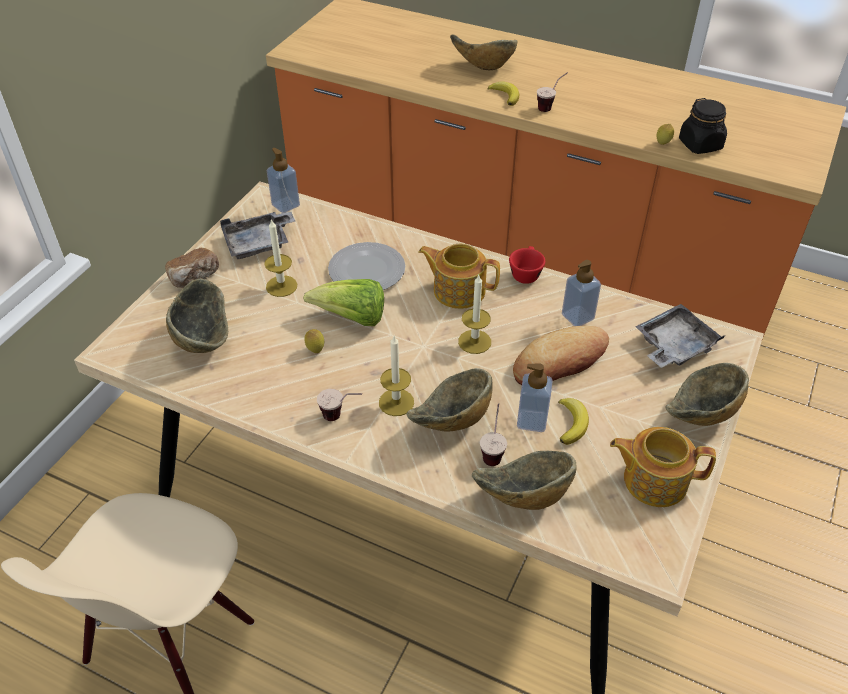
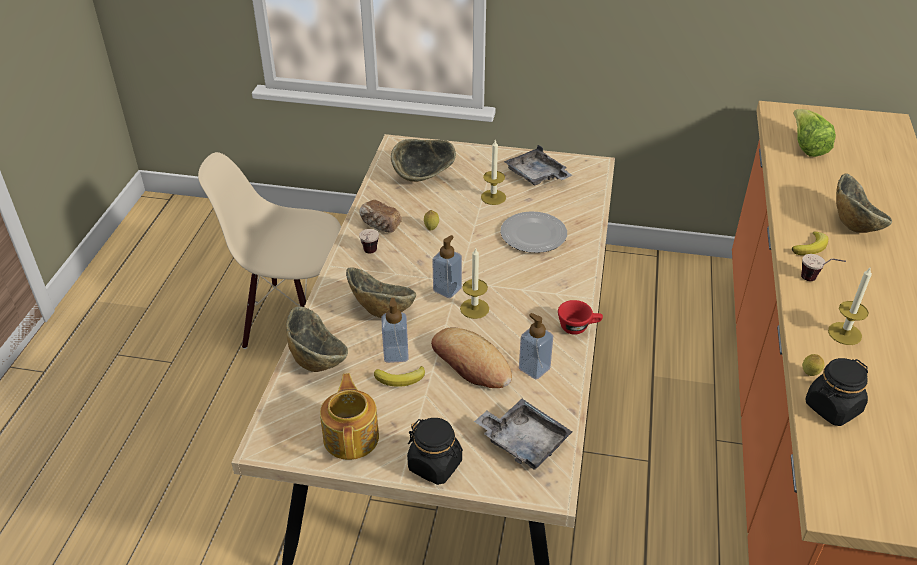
camera: 75 degrees right, 5 degrees down
(195, 278) = (483, 157): bread -> bread (380, 225)
(285, 205) = (591, 177): soap dispenser -> soap dispenser (447, 289)
(352, 318) = (473, 238): lettuce -> lettuce (806, 146)
(396, 402) = (392, 278): candle -> candle (844, 333)
(458, 290) = (534, 289): teapot -> none
(493, 450) = (358, 336): cup -> none
(699, 416) = (435, 465): bowl -> black jar

